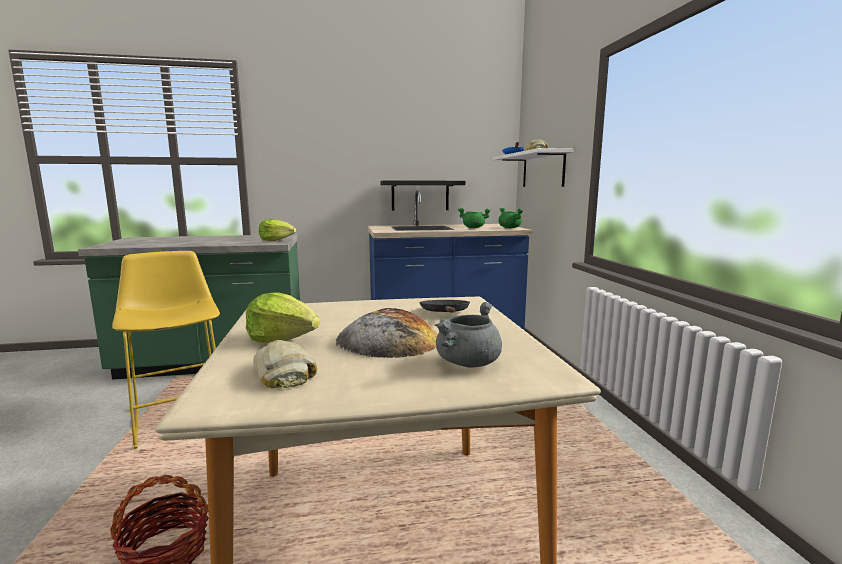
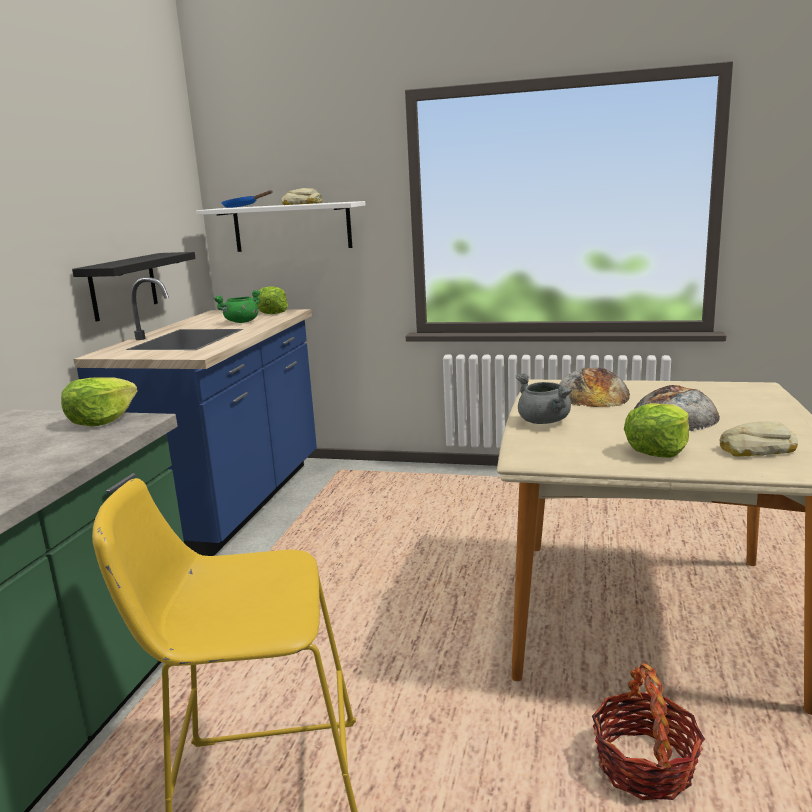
camera: 65 degrees left, 5 degrees up
(445, 313) = (592, 394): black frying pan -> bread
(468, 363) = (734, 400): grey cooking pot -> grey cooking pot (544, 421)
(509, 228) = (273, 312): green cooking pot -> lettuce

